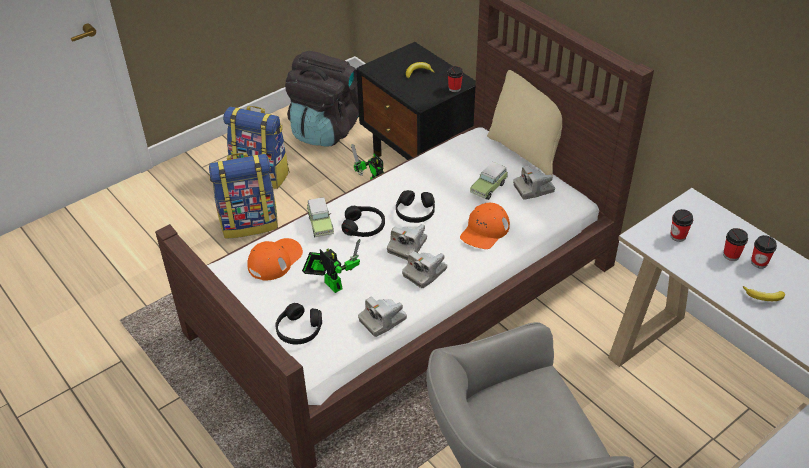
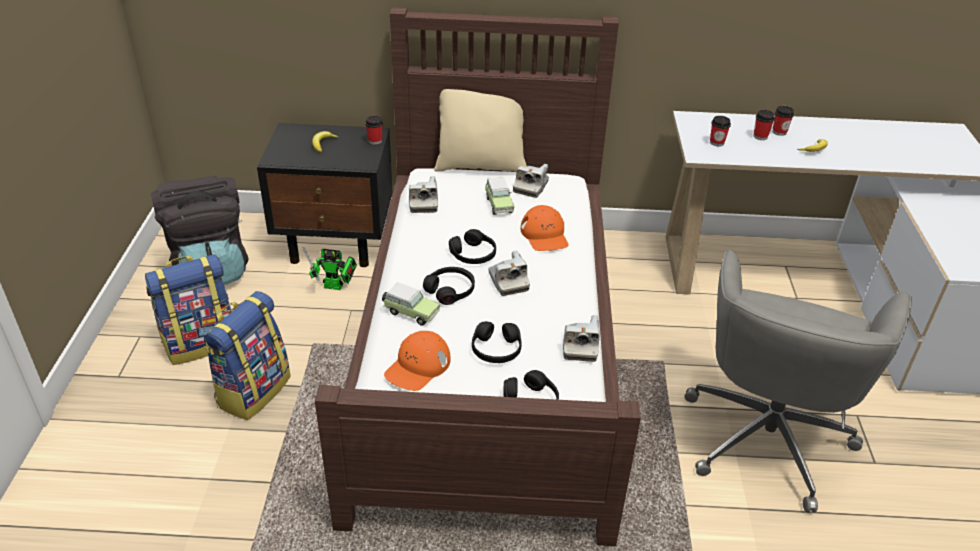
camera: 50 degrees left, 5 degrees down
(275, 260) = (418, 366): orange cap -> orange cap turned 135 degrees counterclockwise
(331, 283) = (496, 349): toy robot -> black headphones
(425, 273) = (552, 291): camera -> camera (423, 203)

